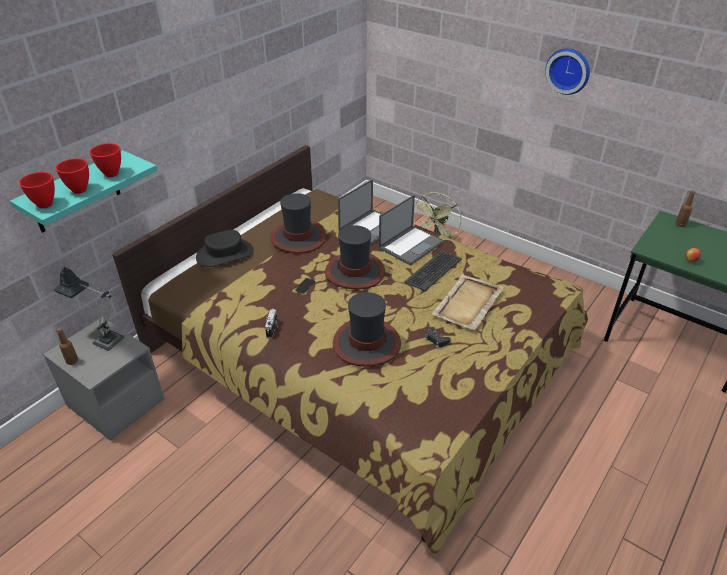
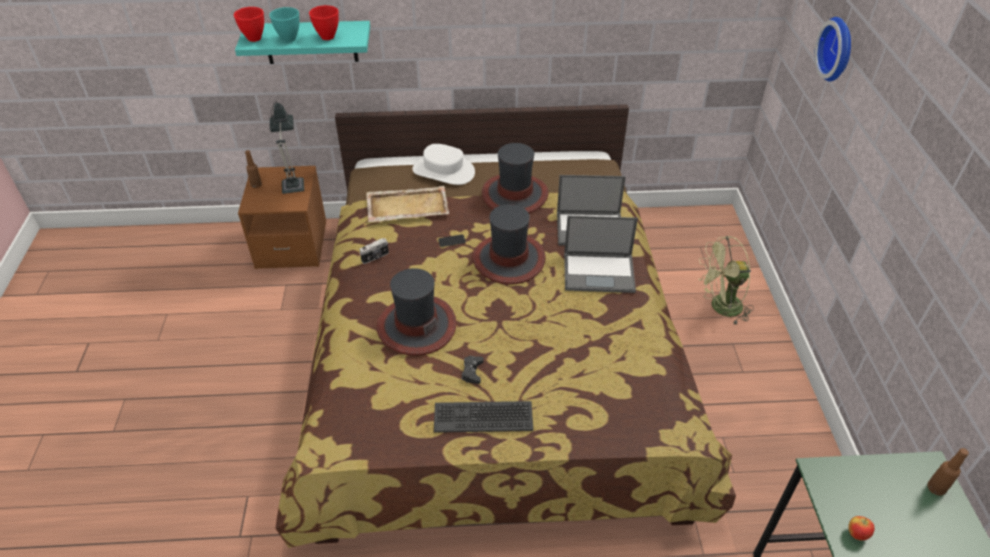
camera: 50 degrees right, 5 degrees up
(79, 190) = (288, 39): red bowl -> turquoise bowl
(116, 403) = (292, 245): grey nightstand -> brown nightstand
(225, 254) = (444, 171): black hat -> white hat
(433, 270) = (577, 311): keyboard -> keyboard (483, 416)
(467, 304) = (553, 366): beige tray -> beige tray (406, 206)
(568, 70) = (929, 166): wall clock -> wall clock (838, 49)

